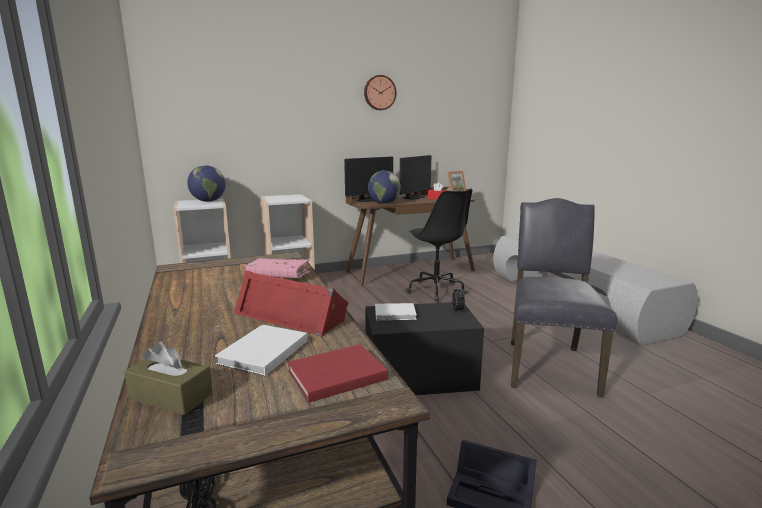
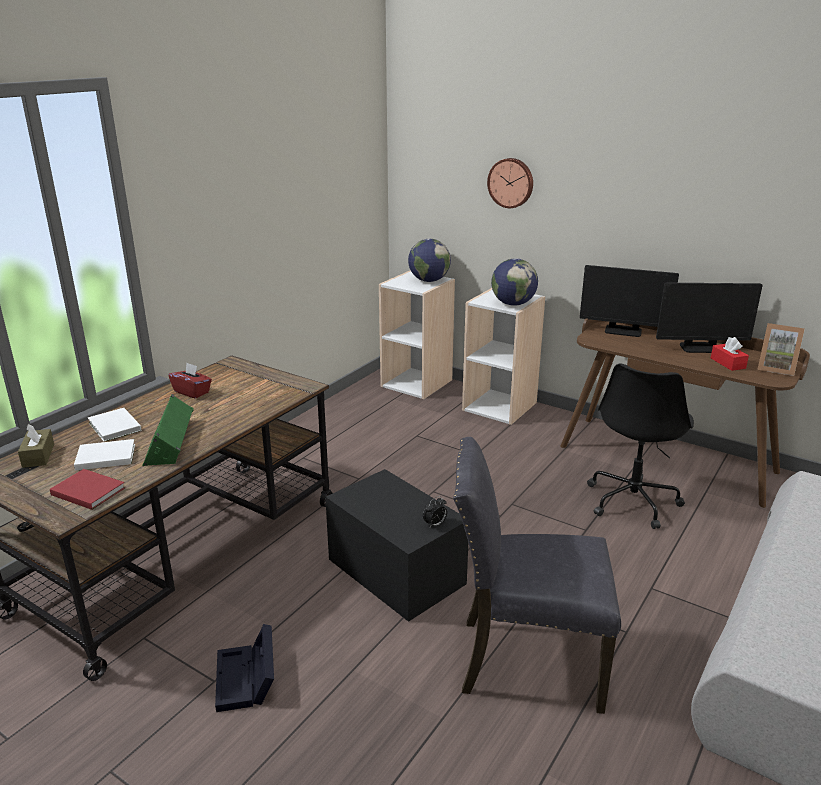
camera: 55 degrees right, 10 degrees up
(198, 290) = (192, 392): none -> red tissue box
(278, 276) = (249, 404): pink book -> none
(291, 315) = (171, 441): red speaker -> green speaker
(379, 93) = (686, 166): wall clock -> wall clock (511, 182)
(384, 203) = (620, 345): globe -> globe (513, 304)
(396, 314) = (384, 492): white book -> white book (114, 427)
(548, 365) = (525, 660): grey chair -> grey chair turned 150 degrees counterclockwise

